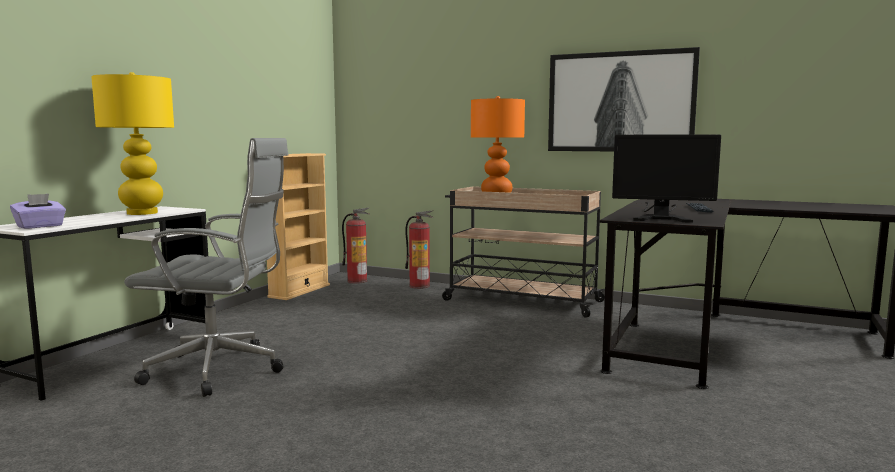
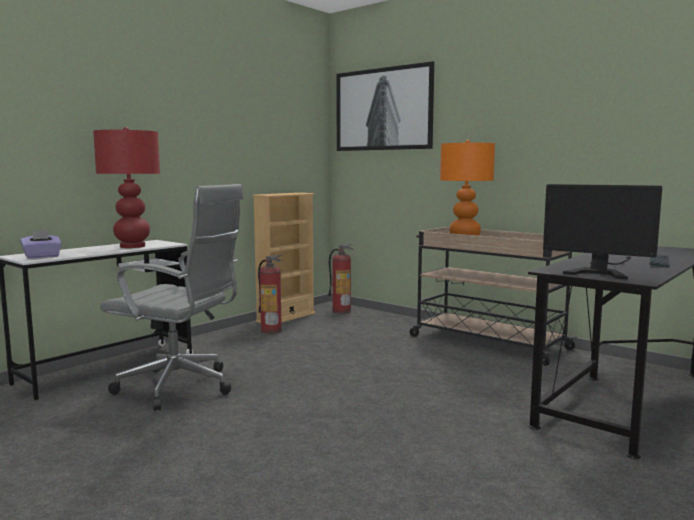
camera: 15 degrees right, 0 degrees up
(141, 213) = (132, 246): yellow table lamp -> red table lamp
(419, 286) = (396, 320): fire extinguisher -> fire extinguisher (271, 331)
(620, 102) = (596, 144): picture -> picture (383, 109)

